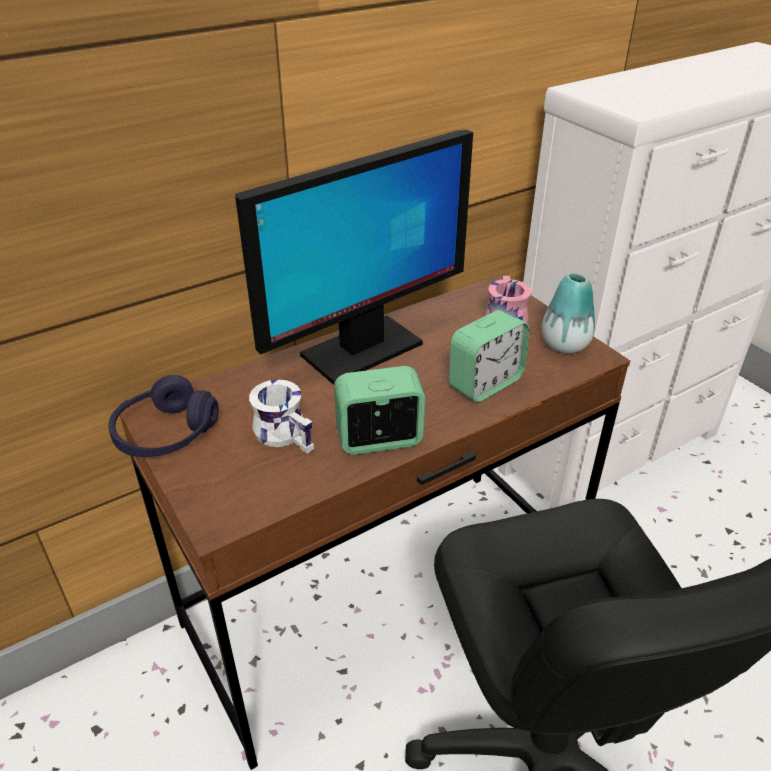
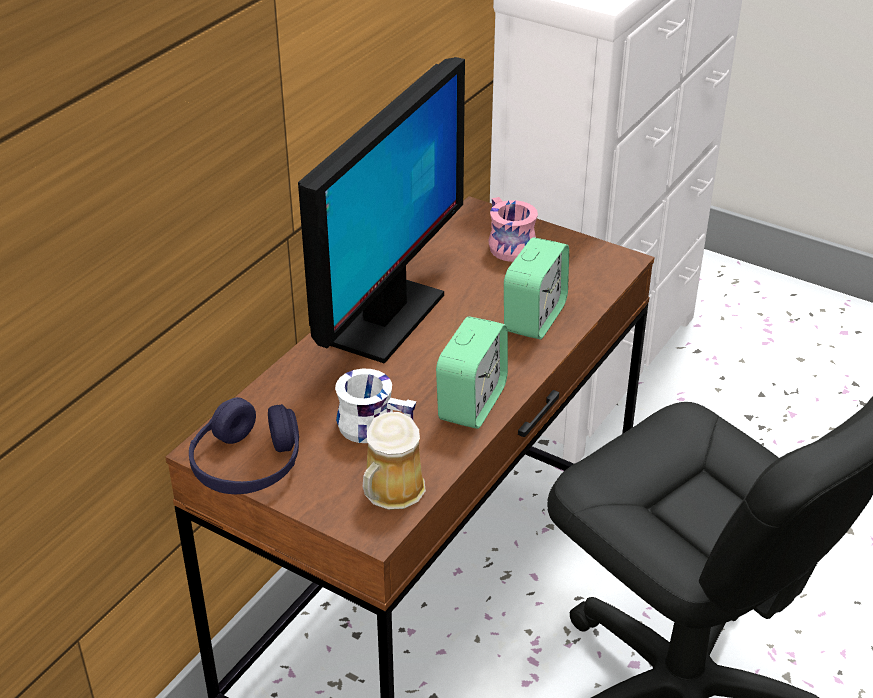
camera: 25 degrees left, 0 degrees up
(254, 495) = (391, 492): none -> mug
(379, 440) = (472, 403): alarm clock -> alarm clock turned 150 degrees clockwise
(564, 344) = (584, 257): vase -> none

